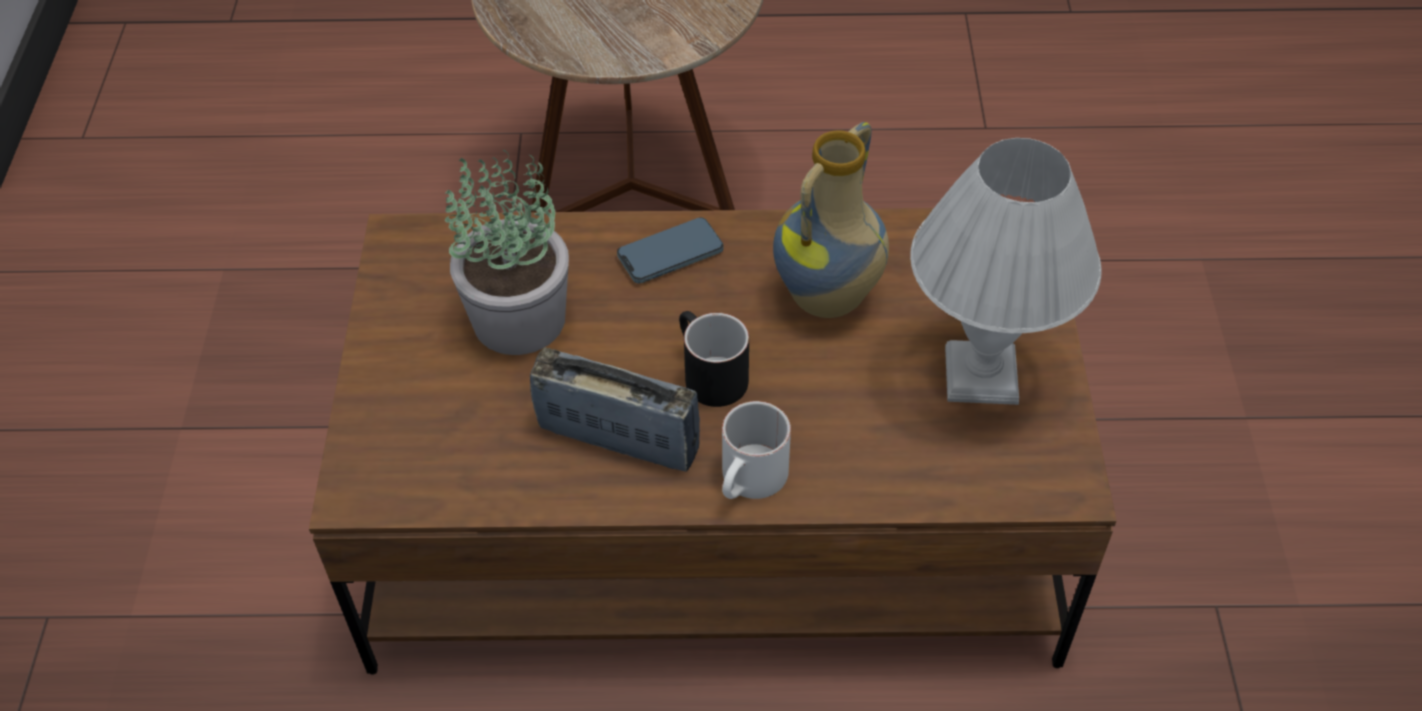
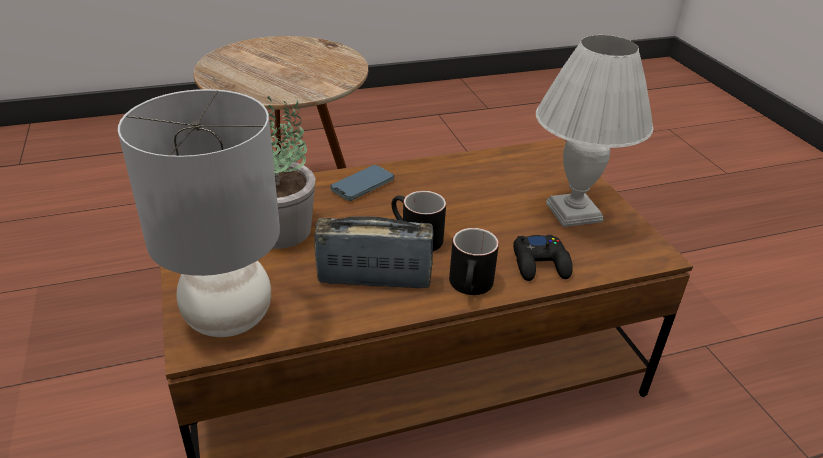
camera: 20 degrees left, 15 degrees down
(404, 459) = (227, 318): none -> grey table lamp
(751, 483) = (471, 287): white mug -> black mug
(829, 299) = (467, 192): vase -> none
(874, 464) = (540, 264): none -> black game controller

